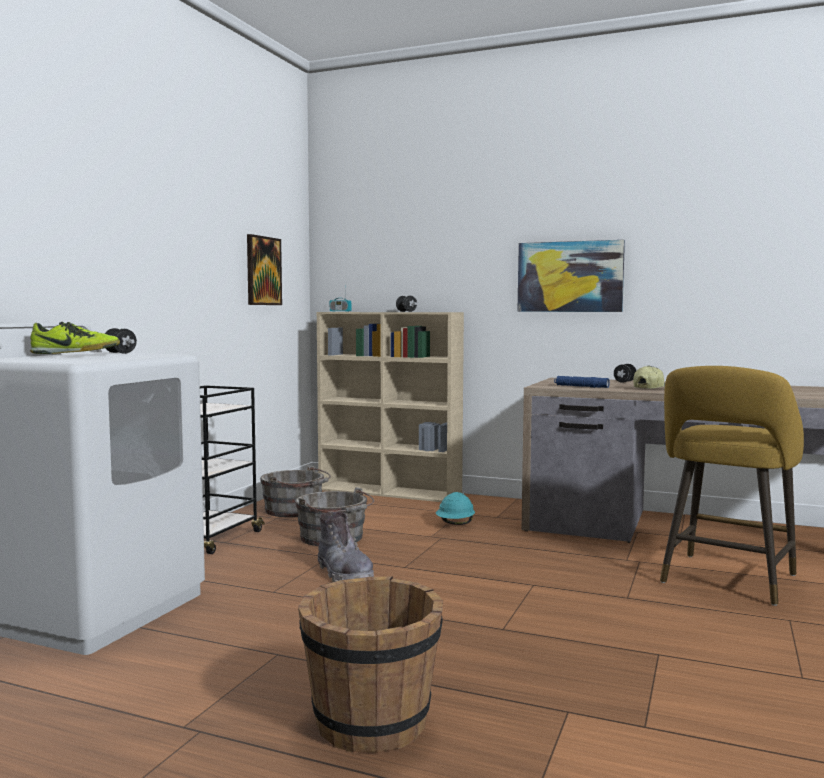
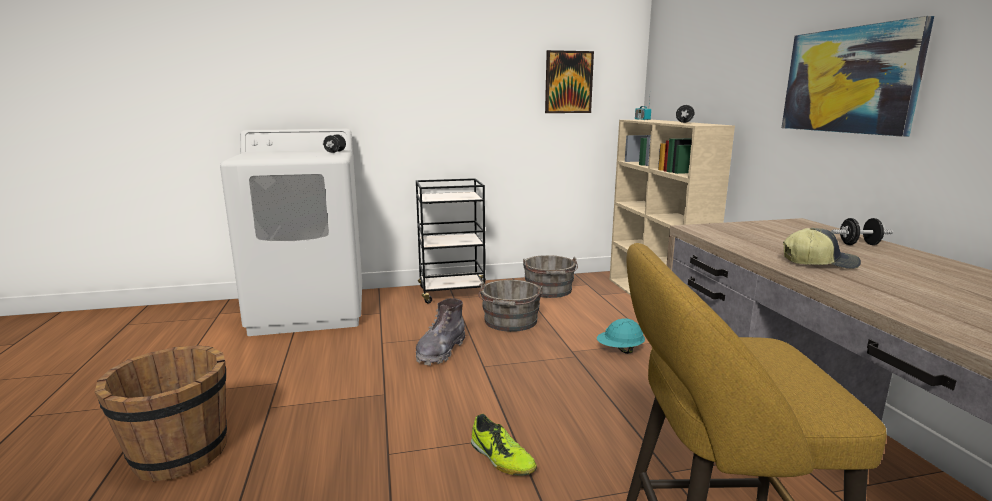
camera: 55 degrees right, 10 degrees up
(75, 353) = (295, 151): shoe -> shoe (501, 459)
(581, 386) = (740, 238): blue flashlight -> none

